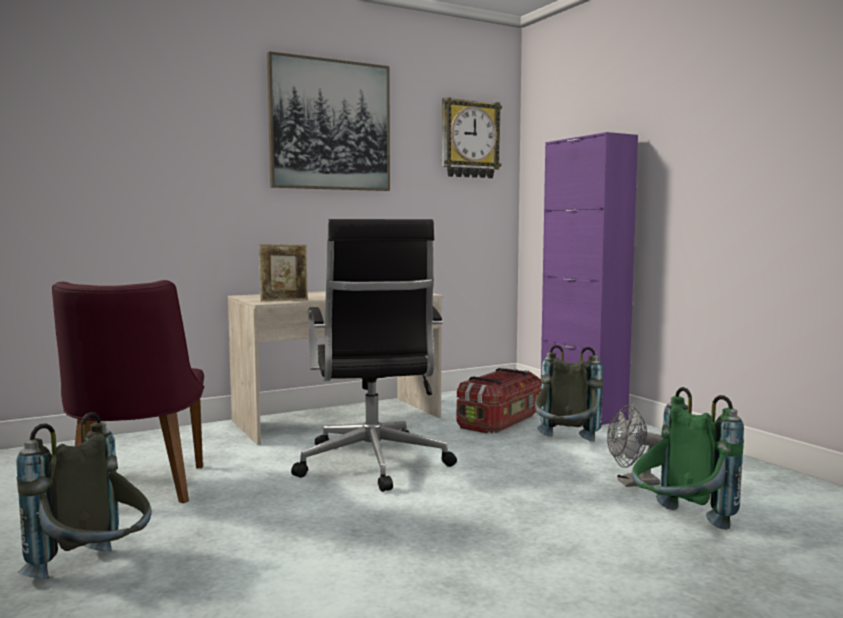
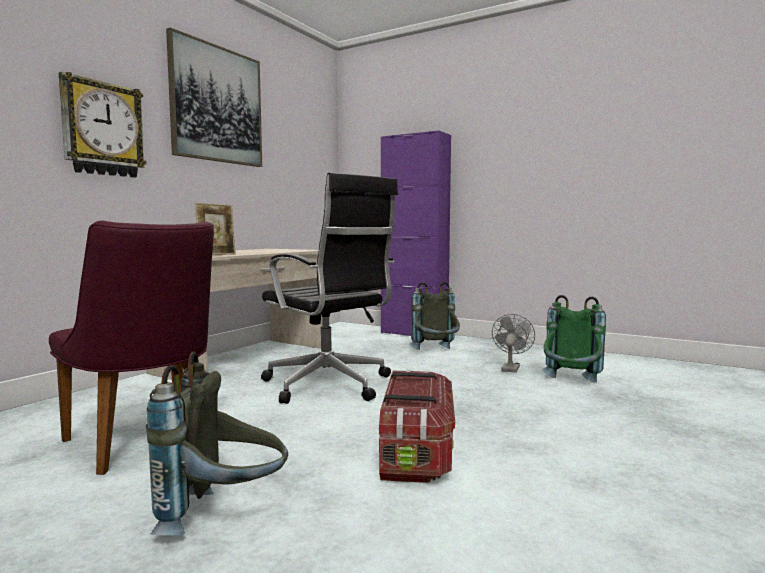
camera: 30 degrees left, 0 degrees up
(469, 139) = (309, 131): wall clock -> wall clock (102, 129)
(501, 421) = (372, 345): storage box -> storage box (416, 451)
(632, 483) = (510, 368): grey fan -> grey fan turned 150 degrees clockwise

